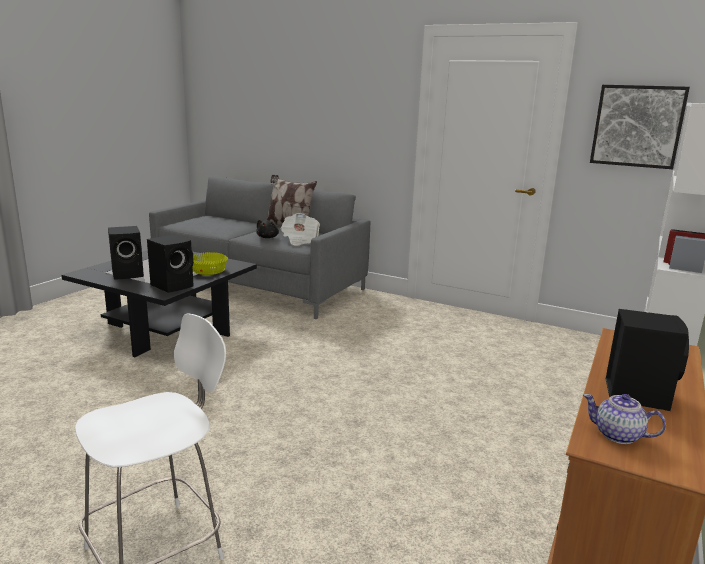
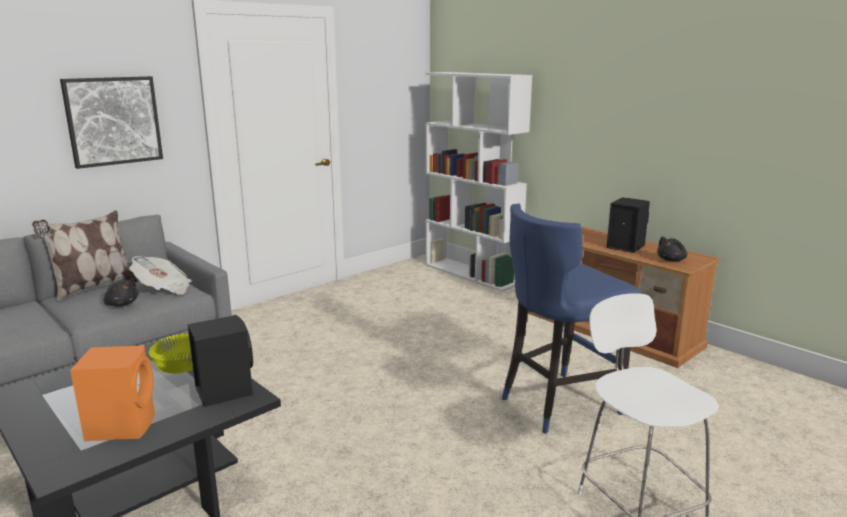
camera: 70 degrees left, 0 degrees up
(129, 274) = (122, 425): black speaker -> orange speaker
(349, 481) = (557, 404): none -> blue stool
(618, 435) = (671, 260): teapot -> black plush toy
(637, 126) = (383, 93): picture -> picture (113, 121)

